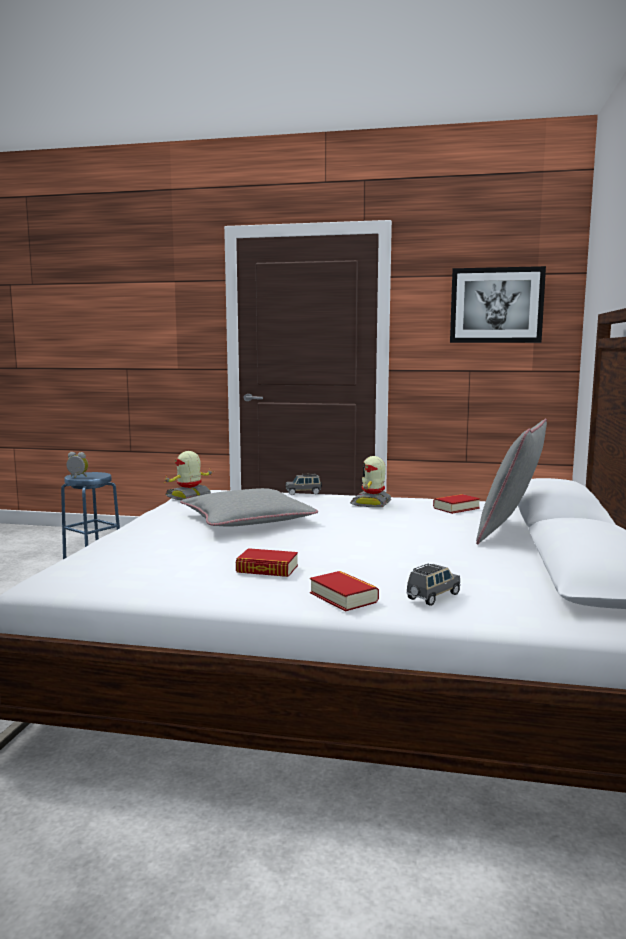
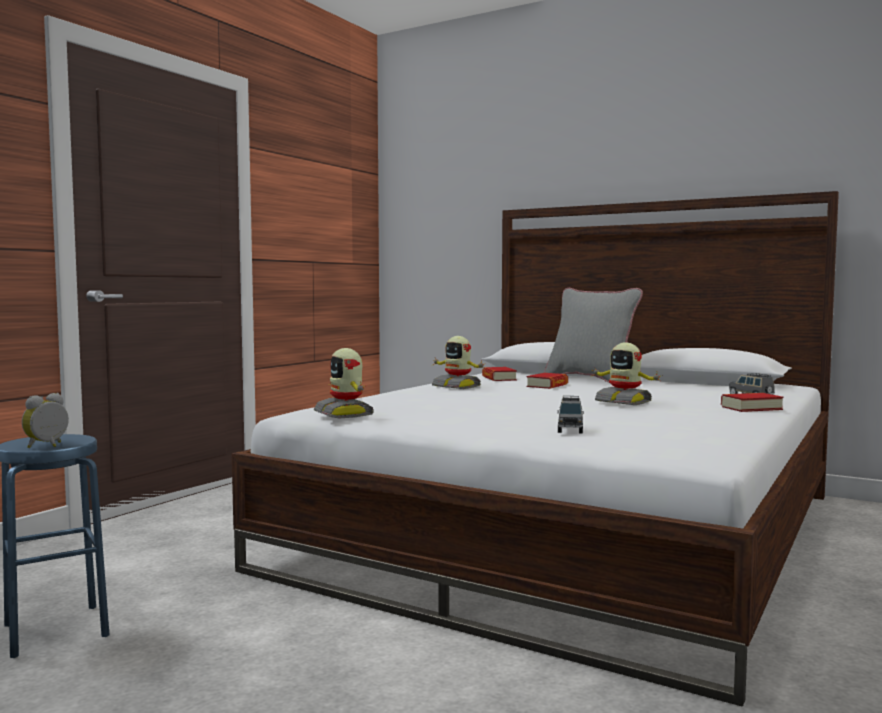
camera: 70 degrees left, 5 degrees down
(247, 520) = (488, 409): grey pillow -> none
(267, 569) = (680, 413): book -> book (547, 385)
(303, 493) = (379, 393): grey toy car -> grey toy car (570, 429)
(320, 549) = (624, 402): none -> toy robot
(496, 305) = (330, 195): picture -> none

